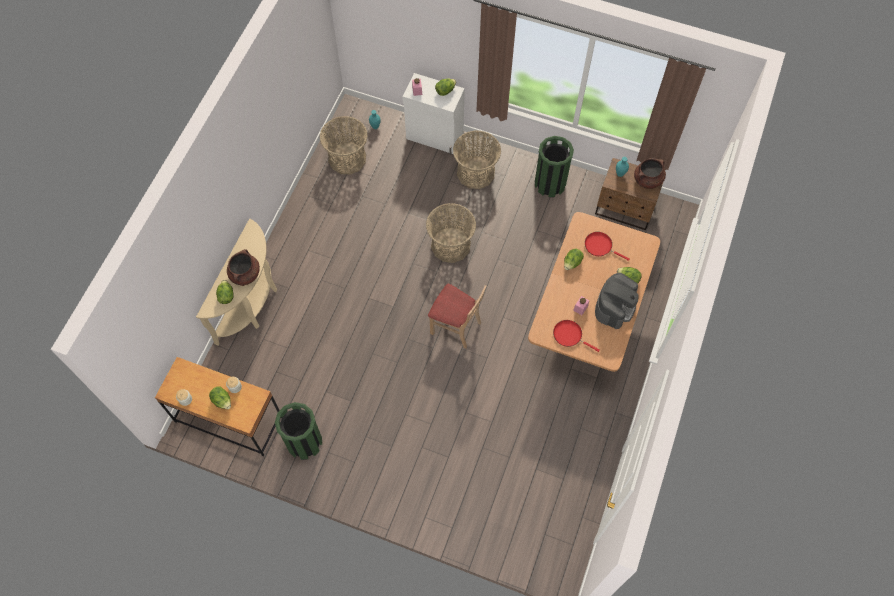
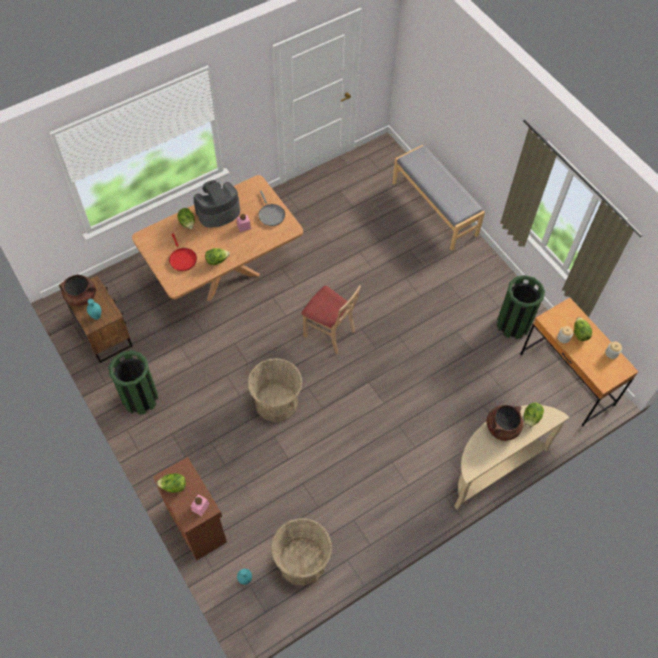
camera: 145 degrees left, 5 degrees down
(434, 136) = (197, 524): white cabinet -> brown cabinet
(456, 327) = (329, 332): beige chair -> beige chair turned 150 degrees clockwise
(458, 525) = (435, 208): none -> grey bench
(476, 172) = (193, 456): basket -> none
(569, 335) = (271, 214): red frying pan -> grey frying pan

